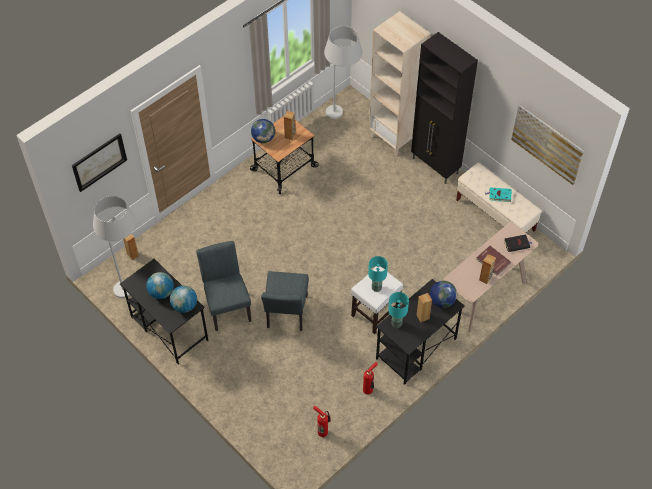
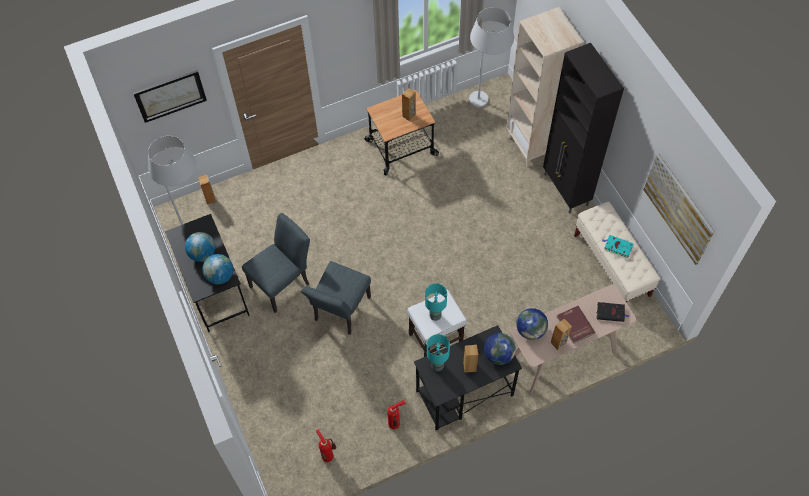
camera: 20 degrees right, 5 degrees up
(227, 305) = (283, 282): grey chair -> grey chair turned 45 degrees clockwise
(263, 138) = (379, 111): globe -> globe (530, 330)

